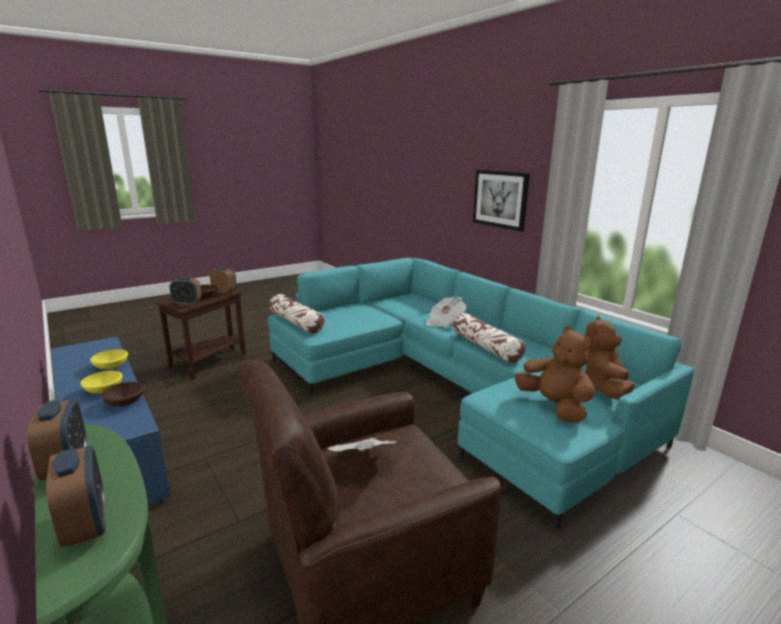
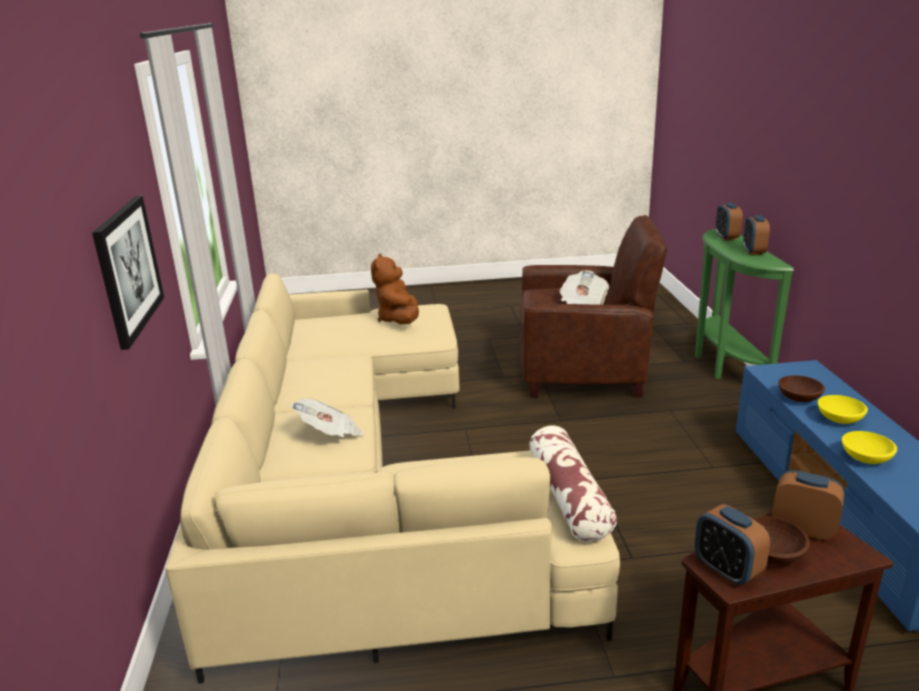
camera: 150 degrees left, 5 degrees up
(449, 386) = (363, 483): turquoise sofa -> beige sofa
(486, 347) = (350, 381): pillow -> none
(604, 389) = (334, 322): brown plush toy -> none

